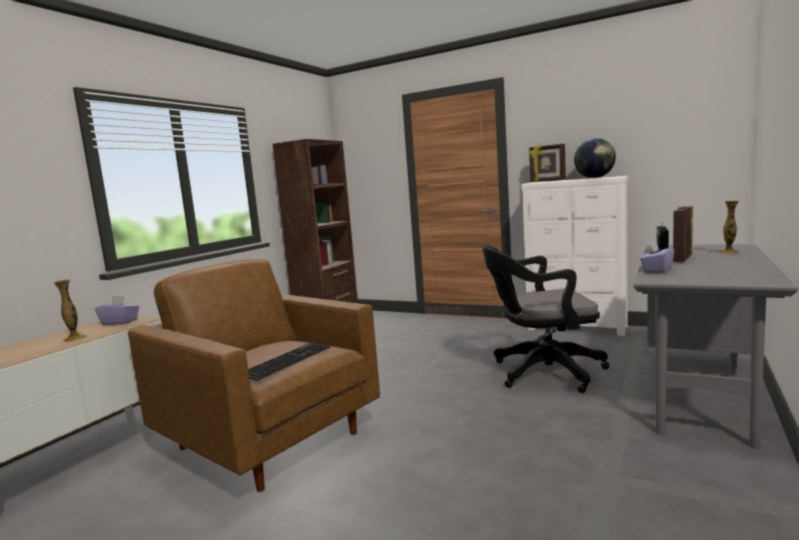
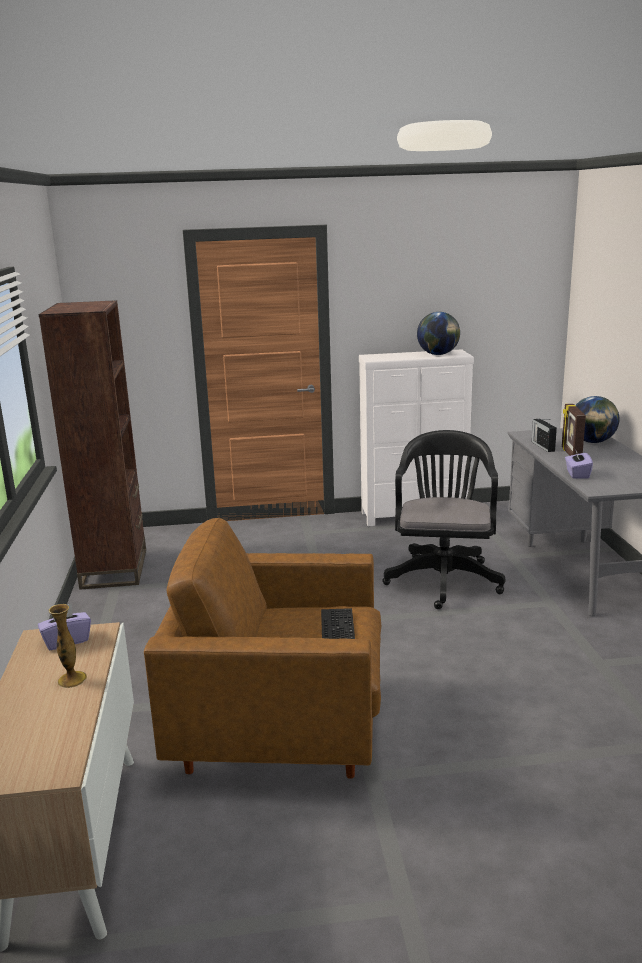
camera: 35 degrees left, 10 degrees up
(542, 372) = (443, 578): black office chair -> black office chair turned 135 degrees clockwise
(547, 181) = (385, 356): picture frame -> none
(728, 252) = (592, 442): vase -> globe

